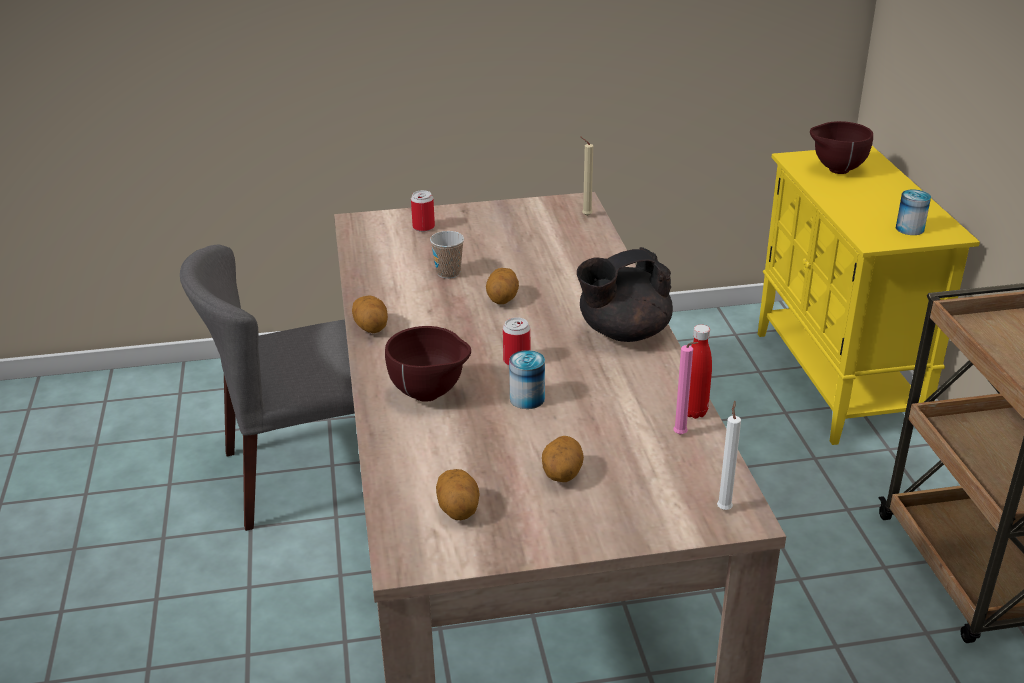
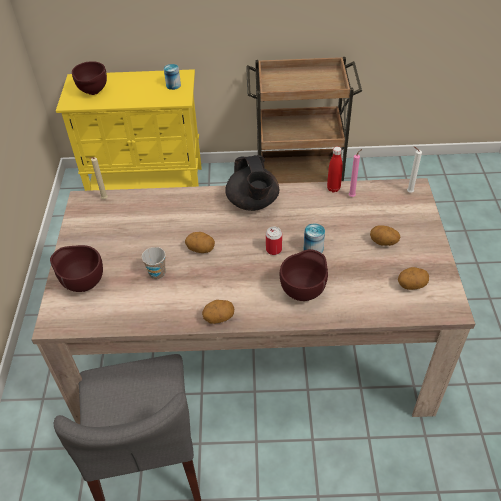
camera: 80 degrees left, 15 degrees up
(423, 227) = (82, 283): can -> brown bowl

